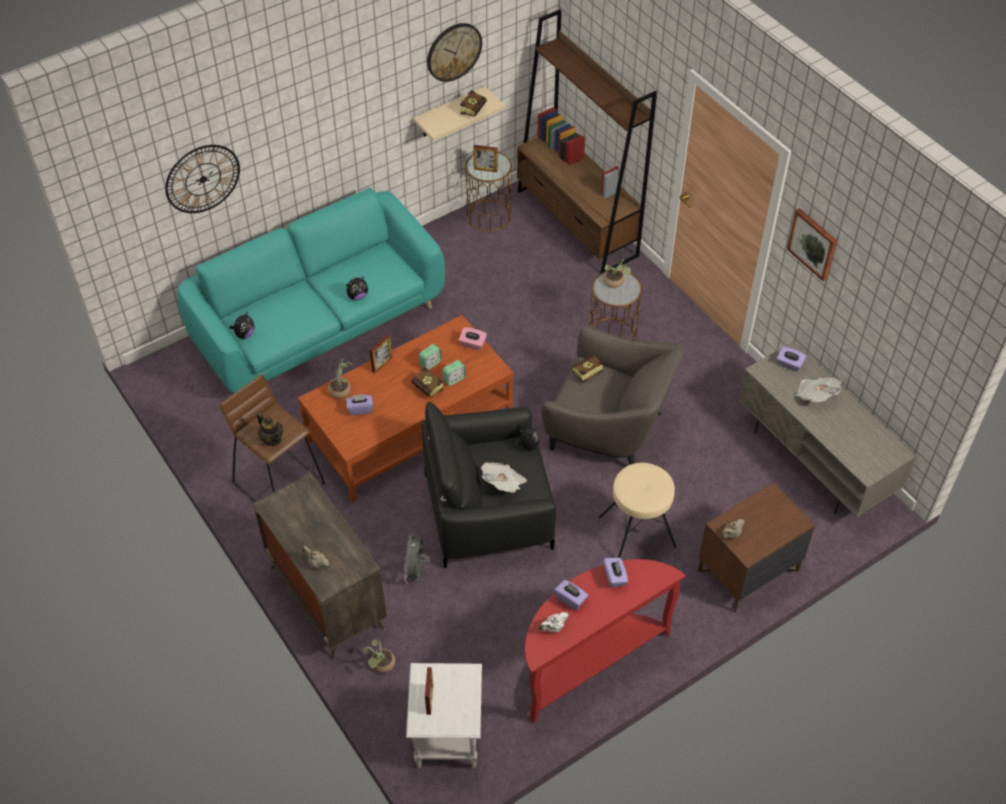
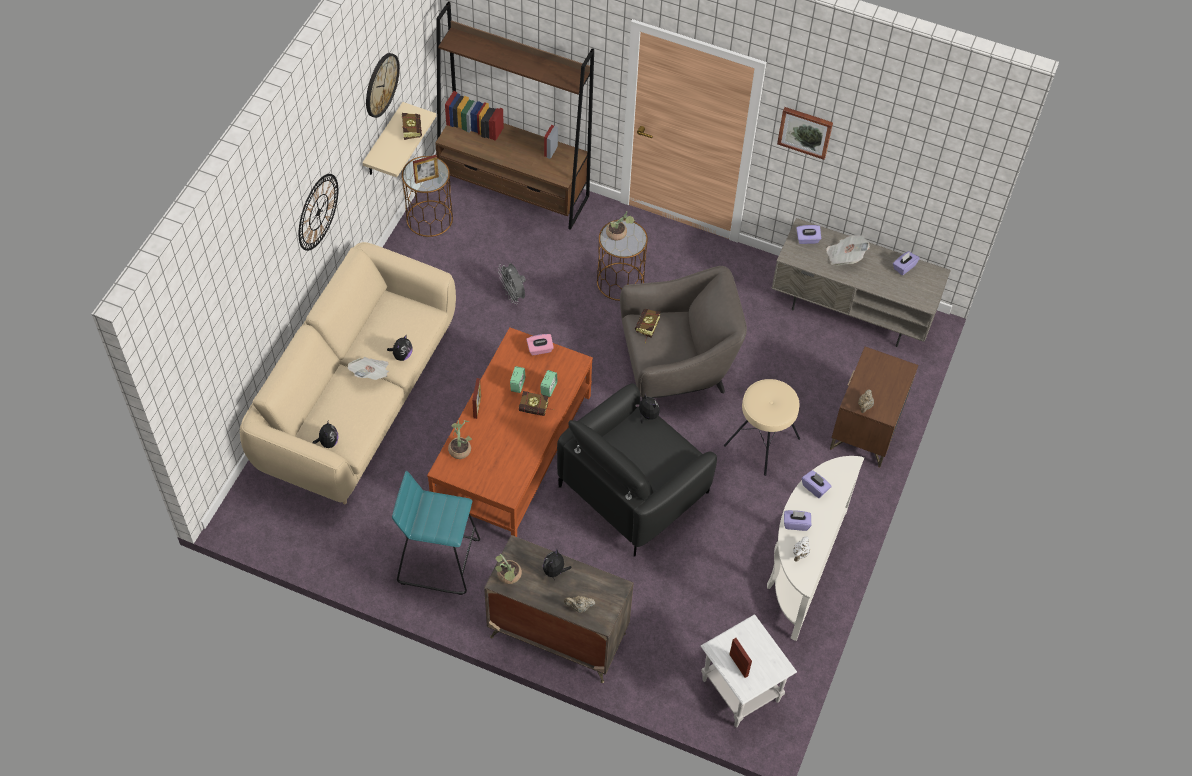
camera: 35 degrees left, 5 degrees up
(203, 179) = (239, 316): wall clock -> wall clock (318, 212)
(272, 439) = (447, 523): teapot -> none
(279, 482) = (438, 560): brown stool -> turquoise stool
(318, 325) = (356, 399): turquoise sofa -> beige sofa
(321, 522) = (555, 571): none -> plush toy
(360, 409) = (490, 457): purple tissue box -> purple tissue box (904, 267)
(380, 665) = (645, 665): potted plant -> potted plant (508, 577)
(416, 571) = (614, 572): grey fan -> grey fan (513, 295)
(504, 484) = (654, 458): newspaper -> newspaper (371, 374)
(588, 660) = (801, 567): red console table -> white console table

